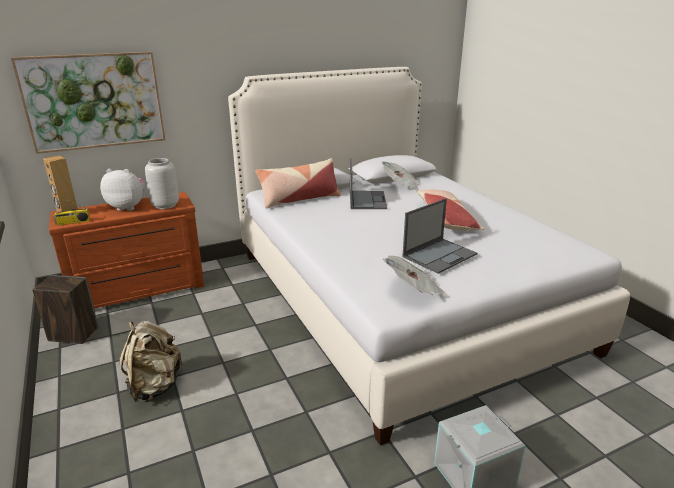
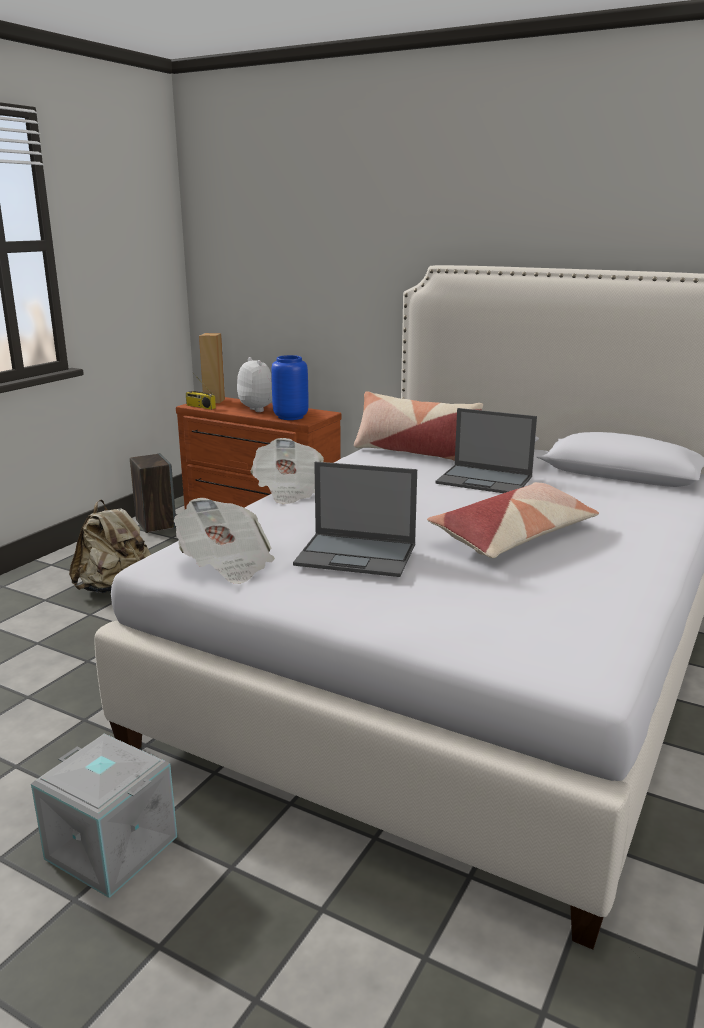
camera: 55 degrees right, 5 degrees down
(94, 101) = (269, 279): picture -> none
(165, 205) = (291, 417): grey vase -> blue vase
(367, 200) = (485, 480): laptop -> laptop turned 60 degrees clockwise
(401, 186) = (588, 484): newspaper -> newspaper (288, 491)

